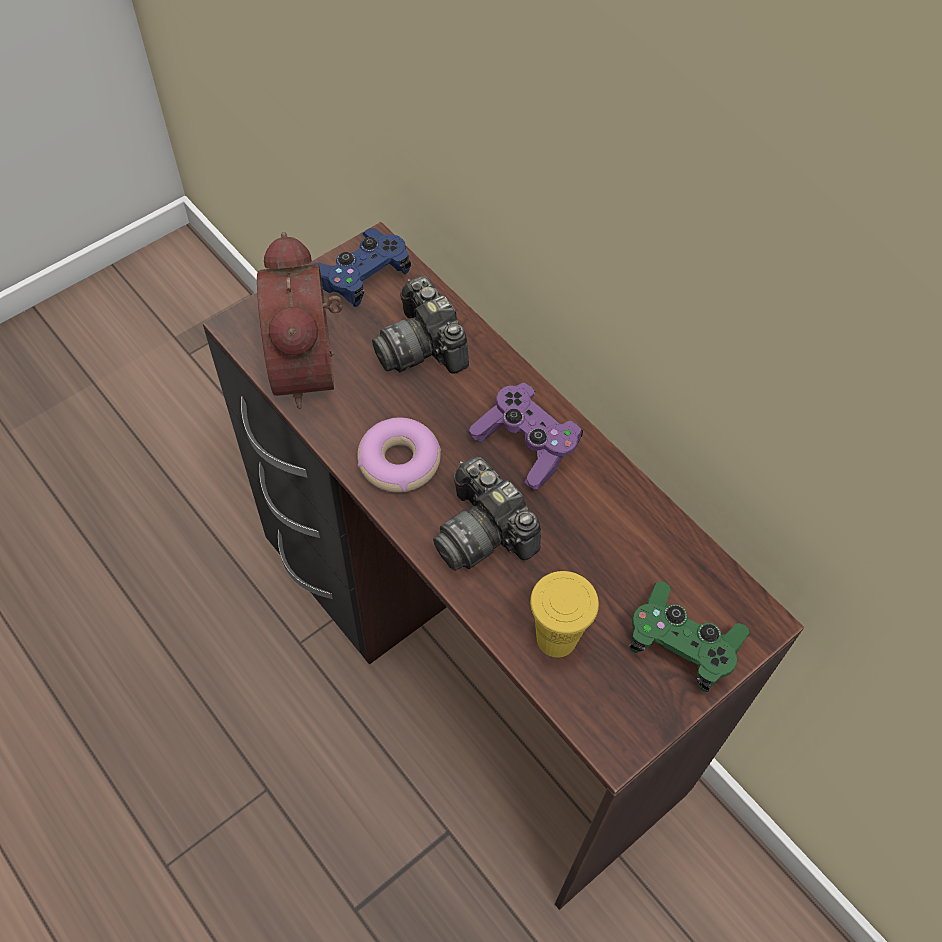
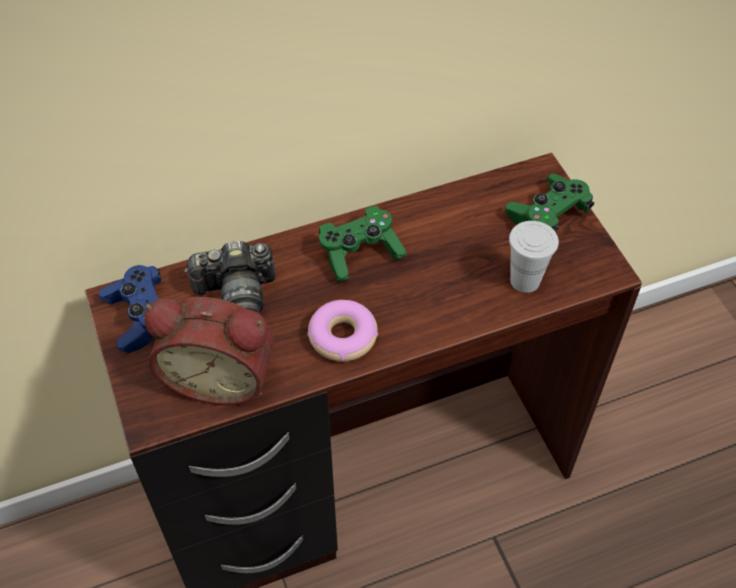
camera: 70 degrees left, 5 degrees down
(484, 532) = (426, 299): camera -> none
(526, 445) = (360, 253): purple game controller -> green game controller
(556, 638) = (525, 280): yellow cup -> white cup

